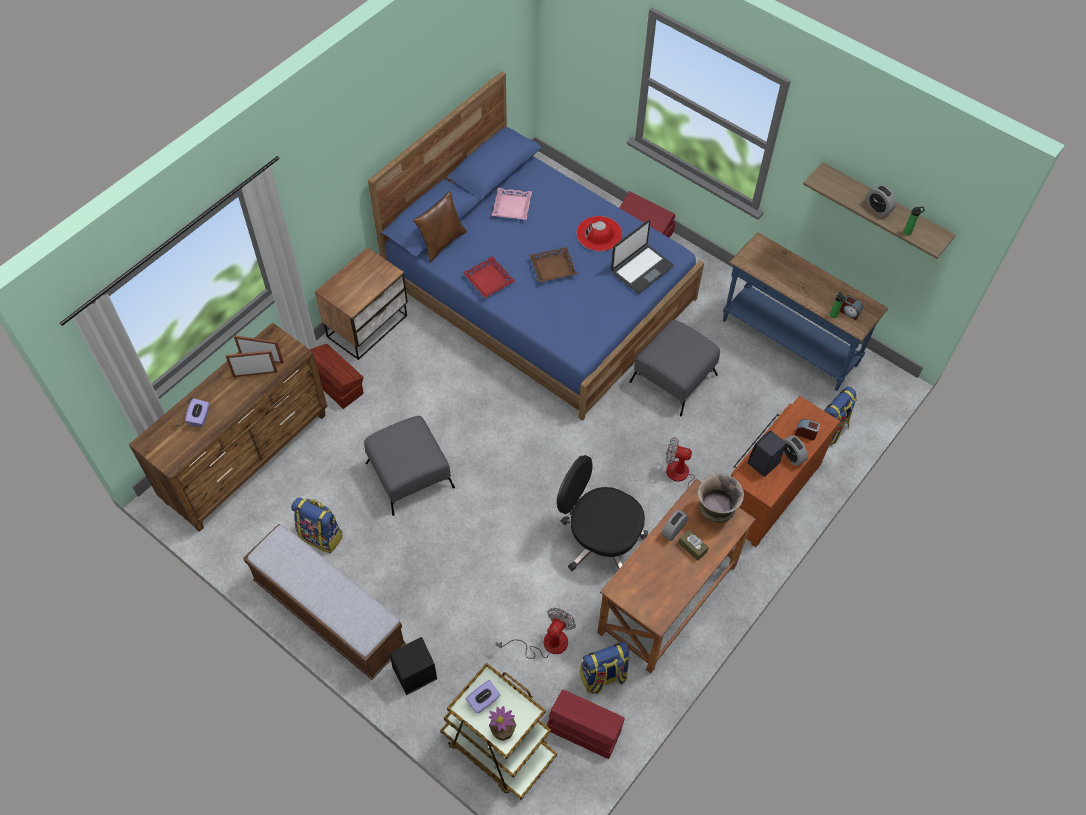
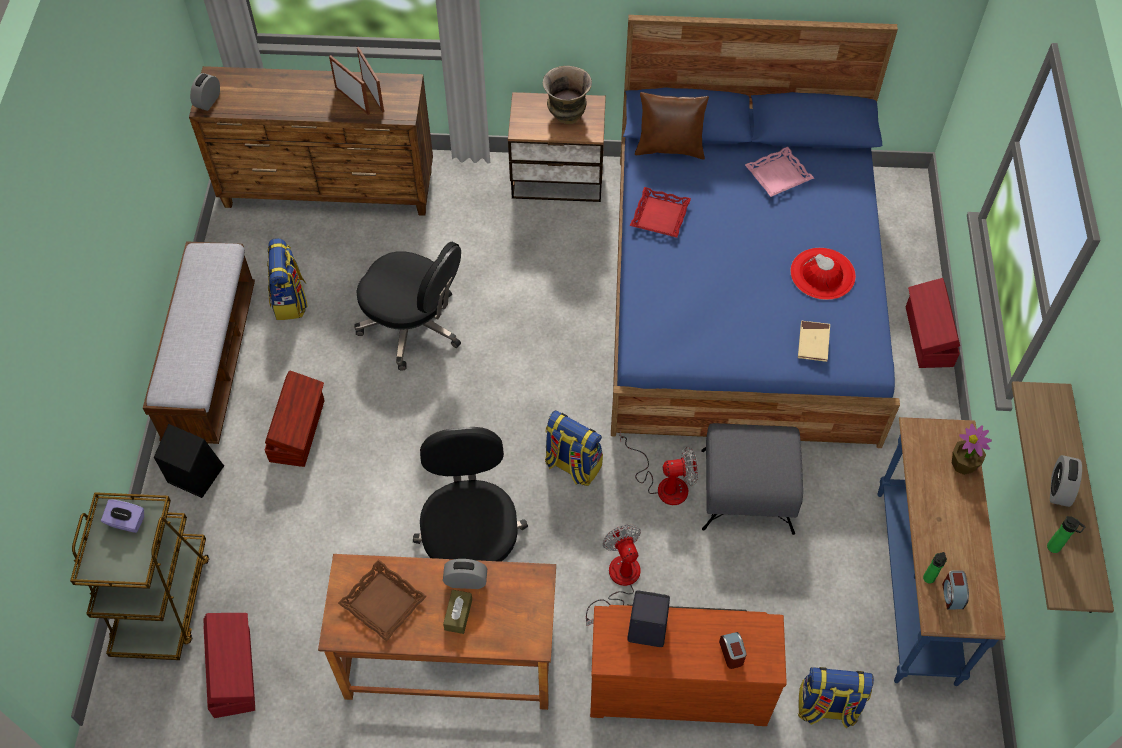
camera: 55 degrees right, 0 degrees up
(200, 418) = (270, 94): purple tissue box -> none
(335, 383) = (469, 199): brown storage box -> brown storage box (298, 430)
(409, 476) = (413, 326): grey ottoman -> black office chair
(503, 731) = (103, 561): potted plant -> potted plant (963, 464)
(546, 643) = (309, 572): fan -> fan (664, 483)
(553, 268) = (730, 260): brown tray -> brown tray (382, 603)
(603, 677) = (307, 653): backpack -> backpack (572, 465)
(641, 269) = (813, 342): laptop -> beige book
(714, 513) = (522, 611): vase -> vase (566, 115)
(792, 456) = (684, 656): alarm clock -> alarm clock (208, 101)

